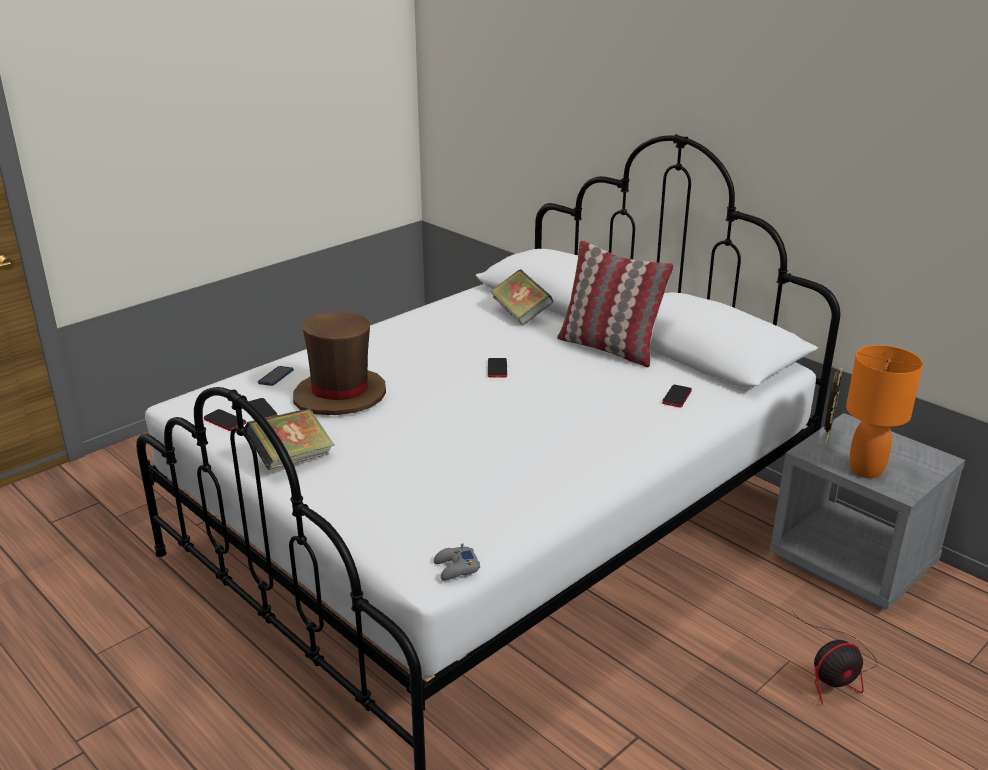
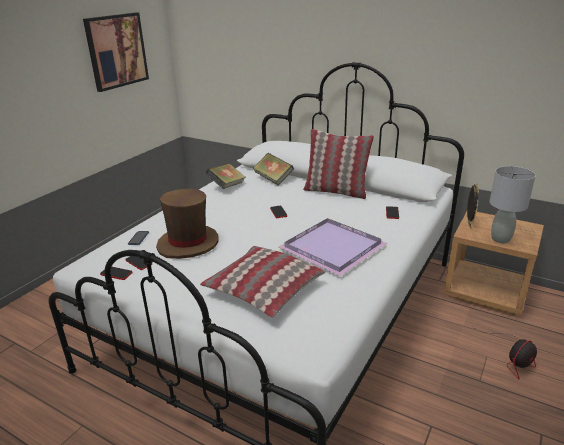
camera: 15 degrees left, 0 degrees up
(292, 459) = (177, 292): book -> book (227, 186)
(318, 79) = (116, 51): none -> picture
(409, 478) = (263, 290): none -> pillow
(456, 568) = (330, 348): grey game controller -> none
(542, 435) = (330, 248): none -> purple tray
(853, 561) = (486, 291): grey nightstand -> brown nightstand
(865, 470) = (500, 239): orange table lamp -> grey table lamp

